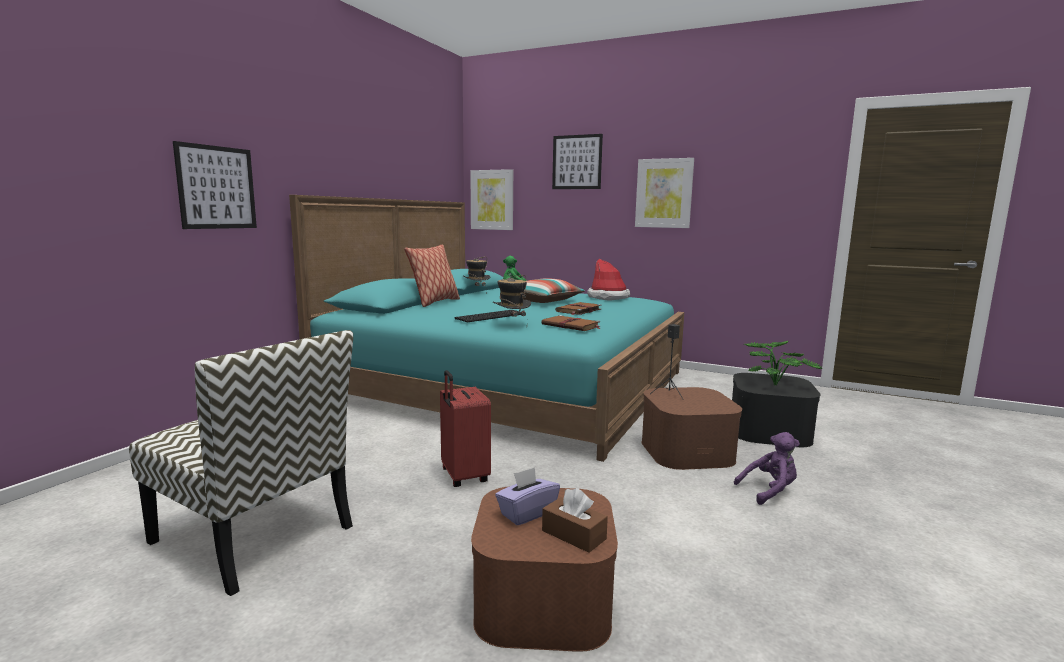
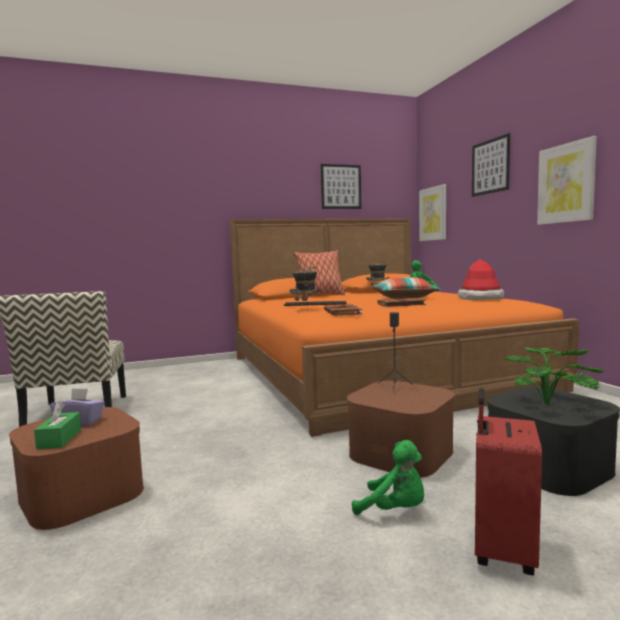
camera: 45 degrees right, 5 degrees down
(217, 187) = (179, 217): picture -> picture (341, 187)
(463, 476) = (209, 417): red suitcase -> red suitcase (501, 550)
(509, 384) = (375, 372): turquoise bed -> orange bed
(573, 535) = (59, 439): brown tissue box -> green tissue box
(769, 491) = (394, 510): purple plush toy -> green plush toy

